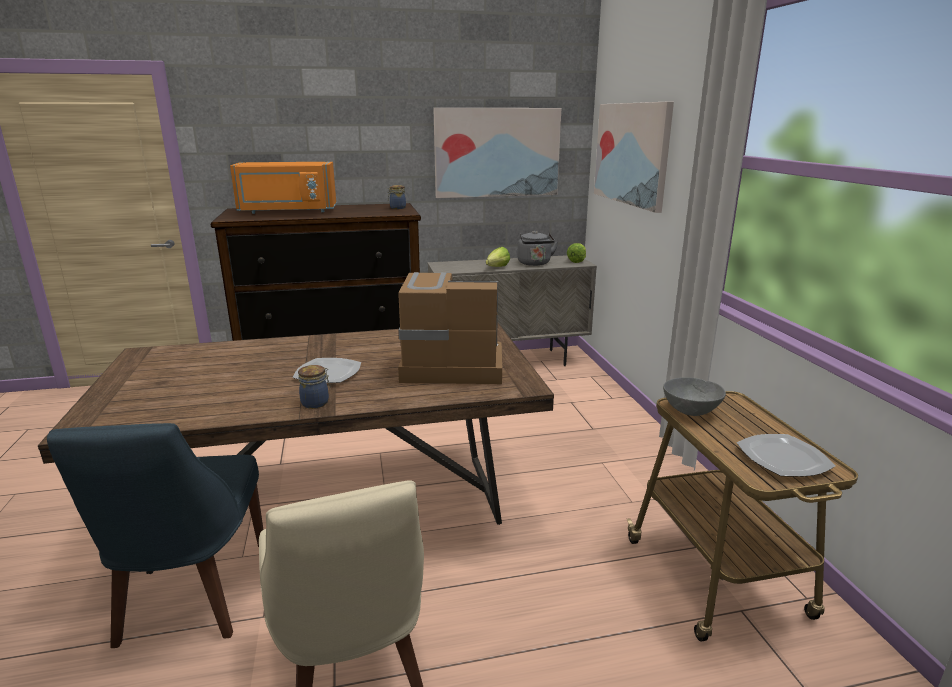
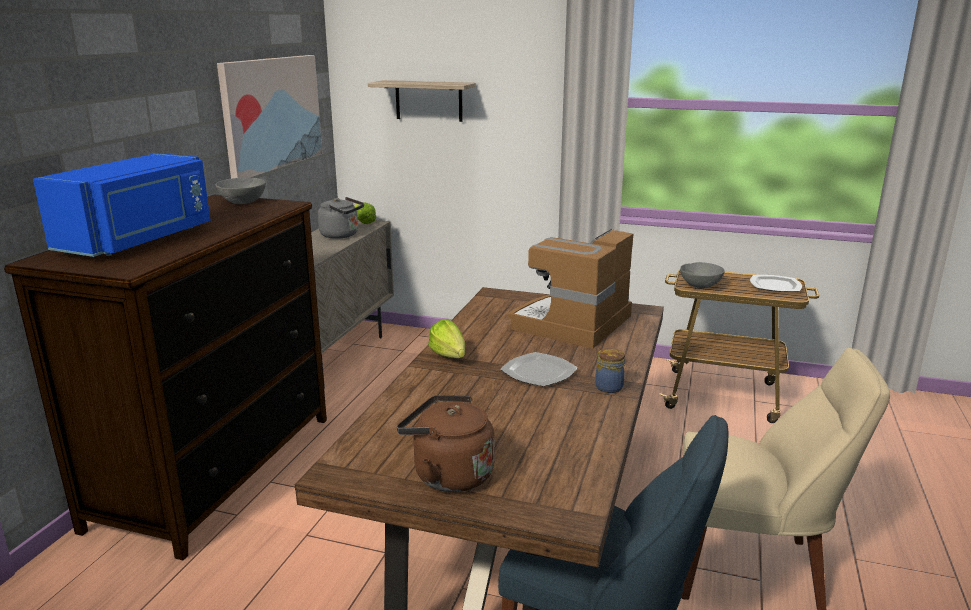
camera: 60 degrees left, 0 degrees up
(140, 380) = (448, 474): none -> brown kettle
(287, 211) = (140, 240): orange microwave -> blue microwave
(397, 208) = (243, 202): jar -> grey bowl
(495, 268) = (327, 250): lettuce -> lettuce (450, 358)
(632, 153) = (428, 100): picture -> shelf

